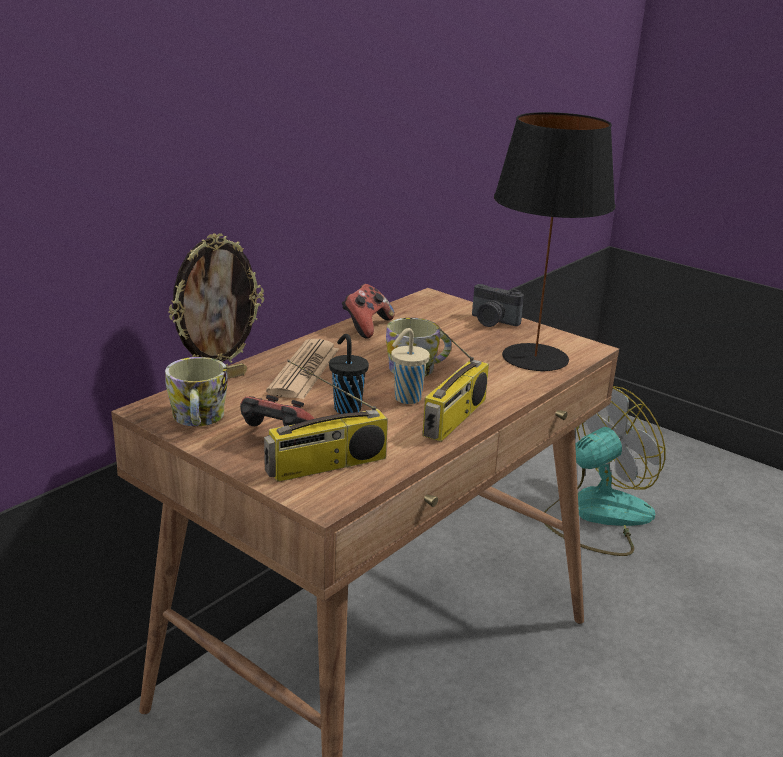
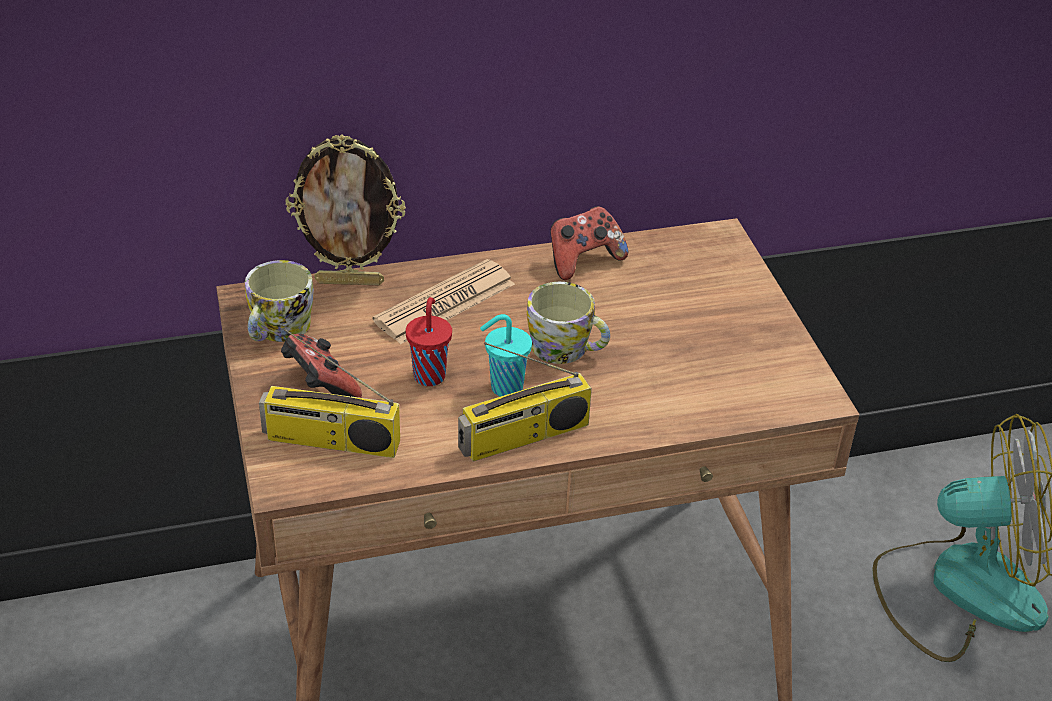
camera: 35 degrees right, 15 degrees up
(346, 408) = (429, 375): black cup -> red cup
(406, 399) = (504, 387): beige cup -> turquoise cup
(492, 321) = (747, 307): camera -> none
(536, 358) = (727, 387): black table lamp -> none

